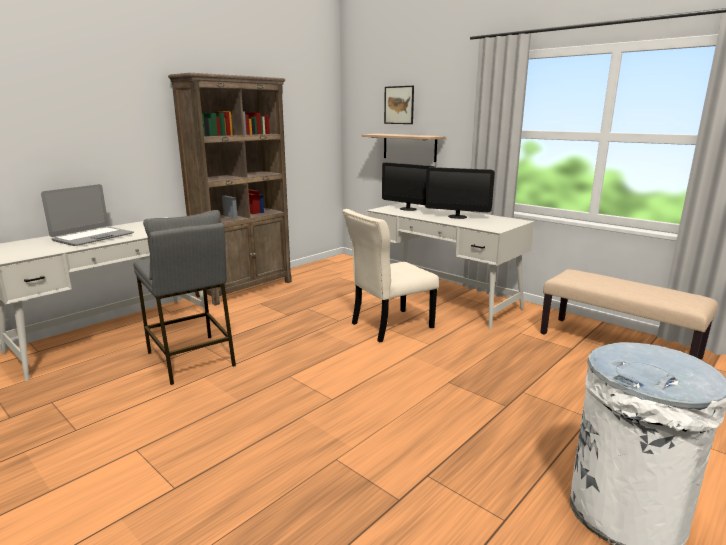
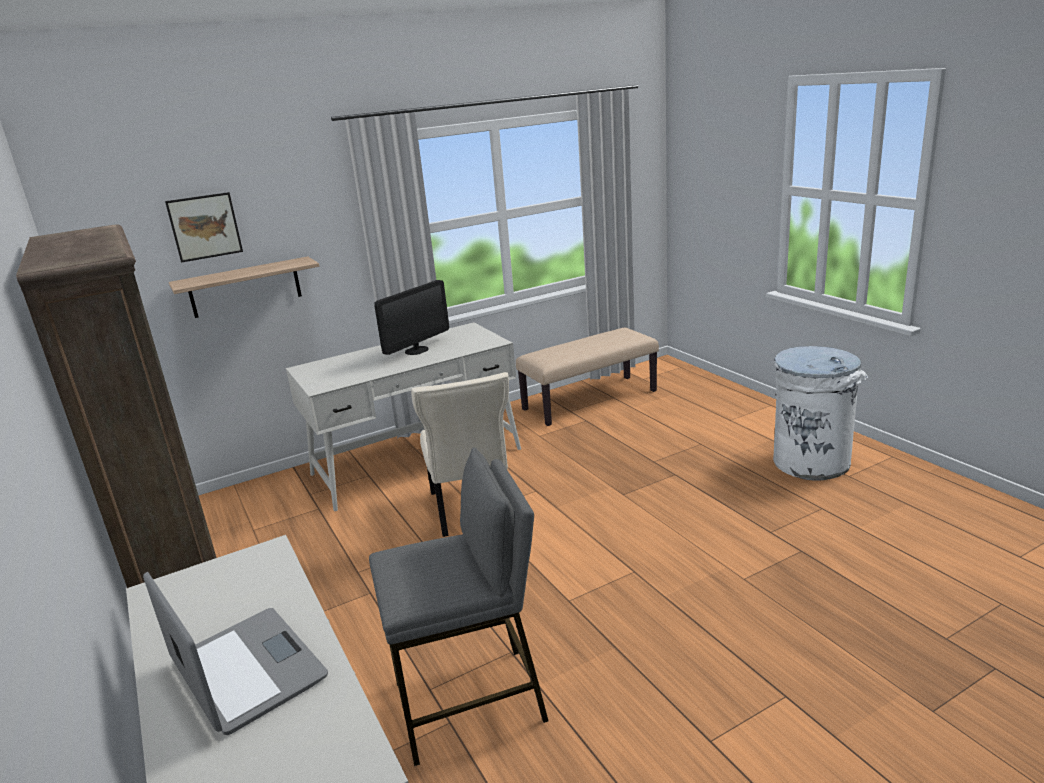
camera: 70 degrees left, 5 degrees up
(408, 209) = (338, 370): monitor -> none

